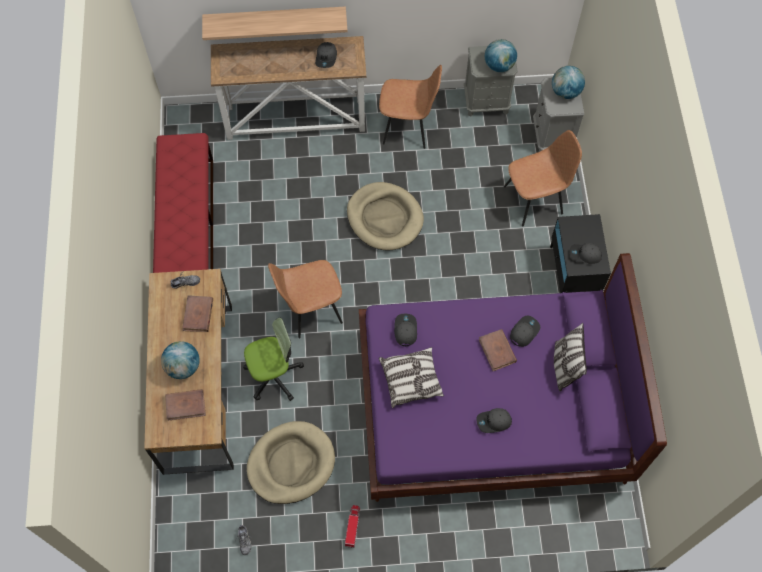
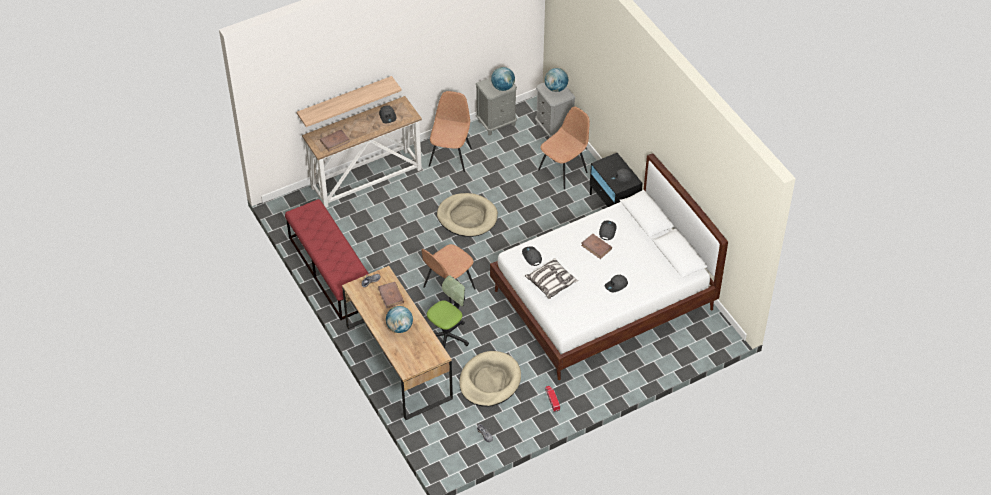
camera: 25 degrees left, 15 degrees down
(186, 405) = (415, 347): brown book -> brown book (335, 141)
(408, 127) = (450, 156): brown chair -> brown chair turned 60 degrees counterclockwise
(491, 408) = (603, 300): purple bed -> white bed
(564, 366) = (643, 240): pillow -> none

